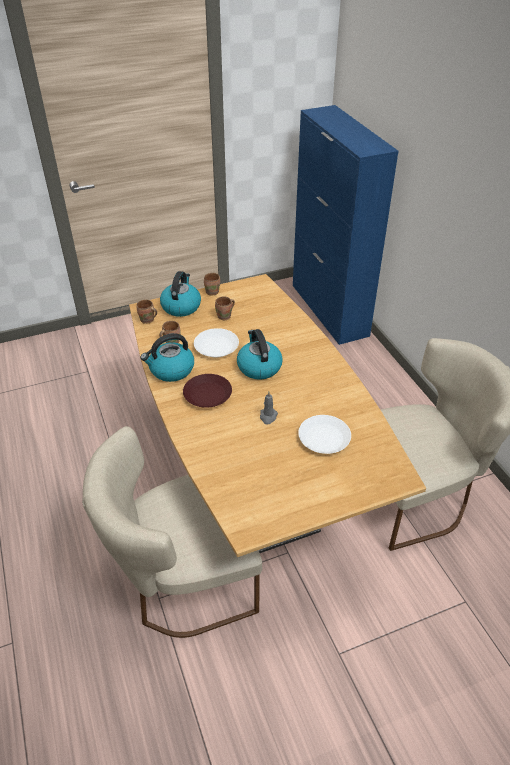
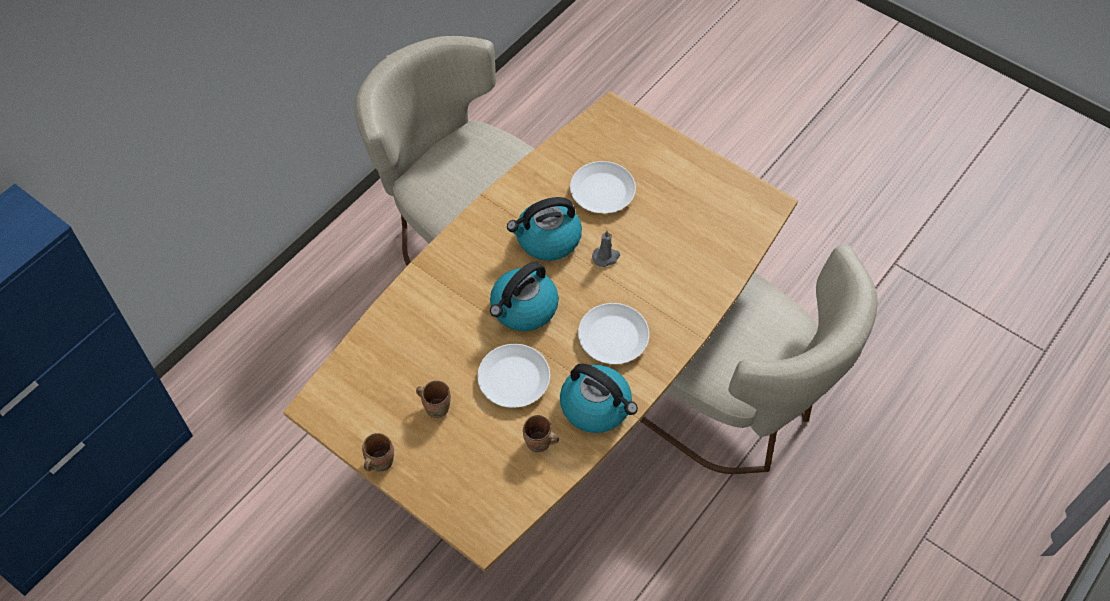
camera: 120 degrees left, 15 degrees up
(147, 320) = (510, 509): brown mug -> none
(181, 306) = (446, 483): kettle -> kettle (547, 239)
(208, 395) = (613, 337): brown plate -> white plate

